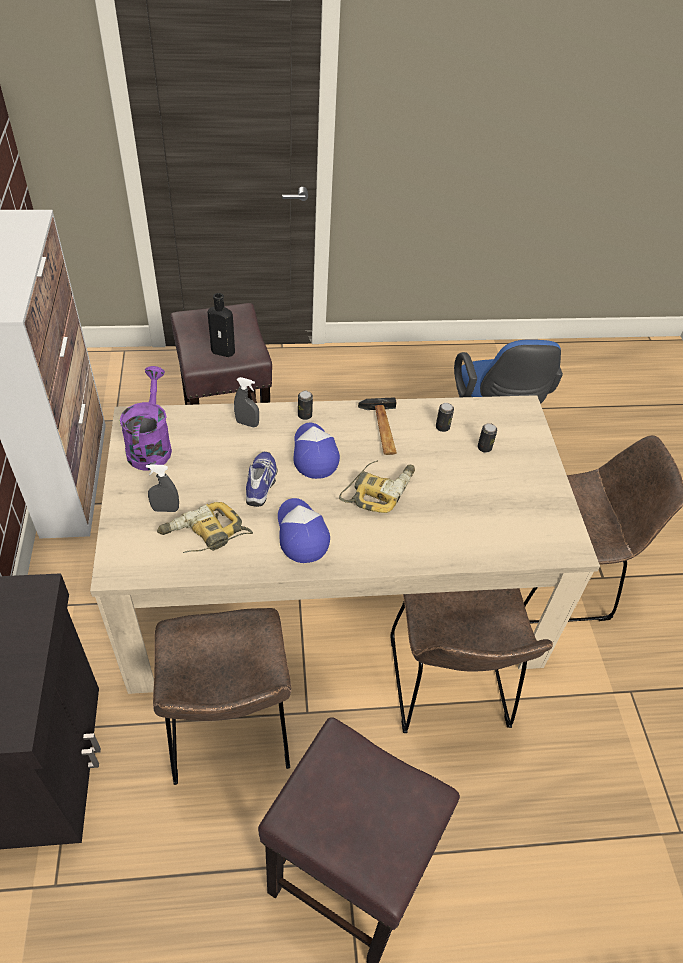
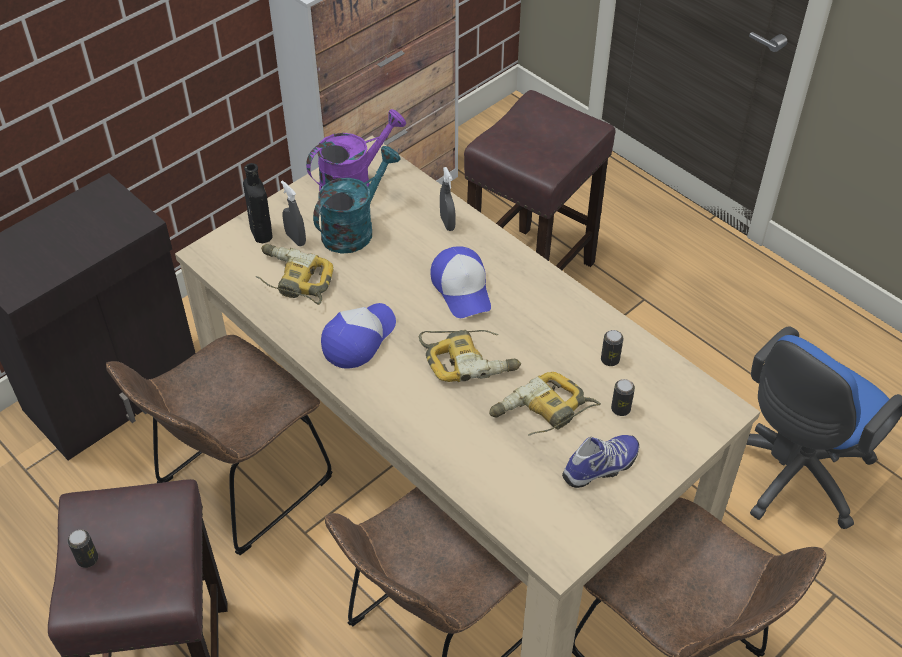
camera: 55 degrees right, 0 degrees up
(194, 471) = (354, 228): none -> turquoise watering can
(224, 351) = (523, 152): black bottle -> black bottle (262, 234)
(262, 484) = (387, 278): shoe -> shoe (601, 467)
(305, 415) = (503, 253): can -> can (87, 559)
(314, 453) = (462, 288): cap -> cap turned 120 degrees clockwise
(381, 430) = (550, 317): hammer -> none
(456, 484) = (542, 414): none -> power drill

